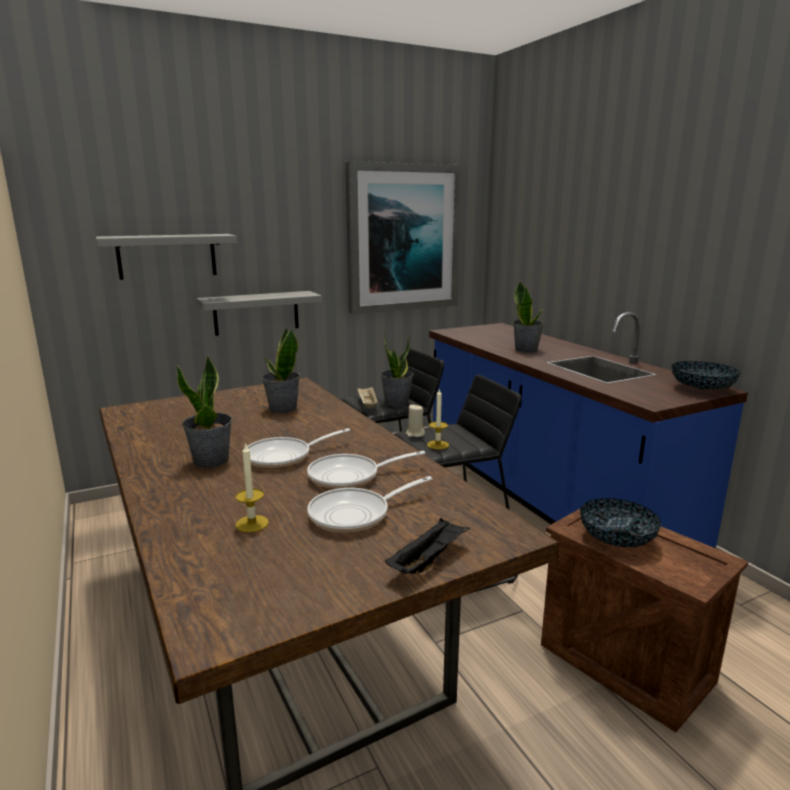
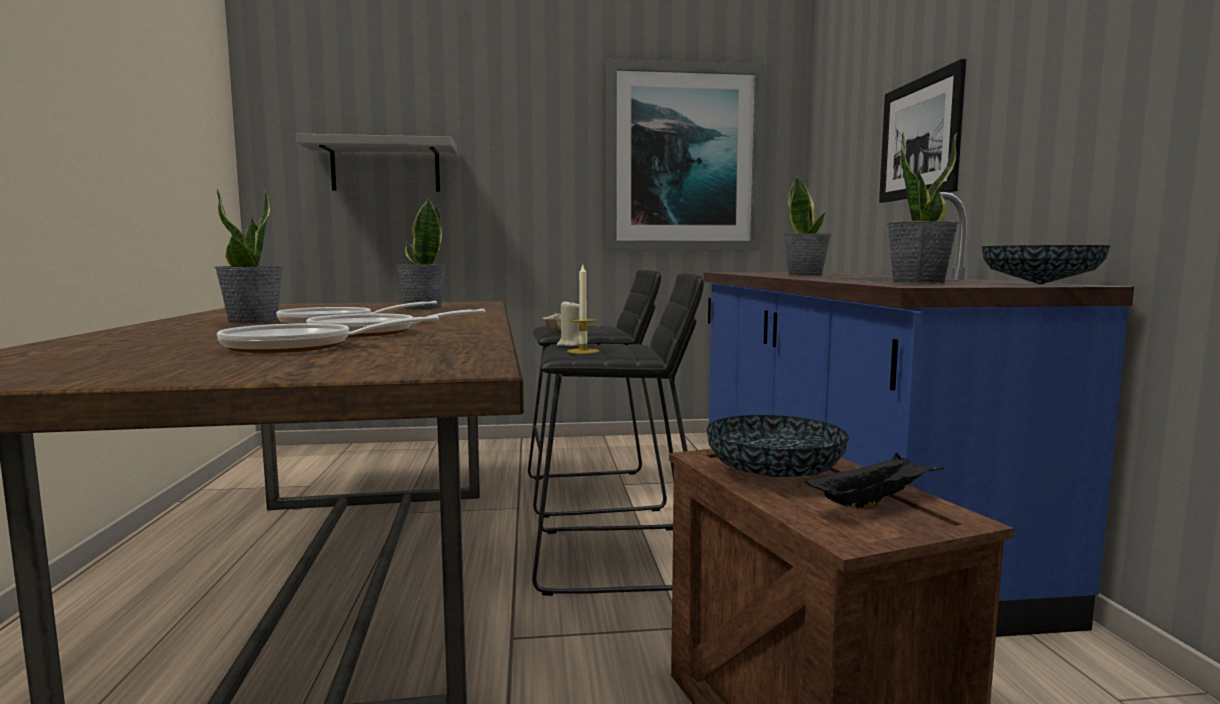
camera: 20 degrees right, 10 degrees down
(252, 523) = (167, 344): candle -> none
(256, 313) = (486, 241): grey shelf -> none
(396, 402) = (597, 330): potted plant -> potted plant (918, 283)
(428, 560) = (285, 371): black tray -> black tray (873, 502)
(595, 256) = (920, 138): none -> picture

